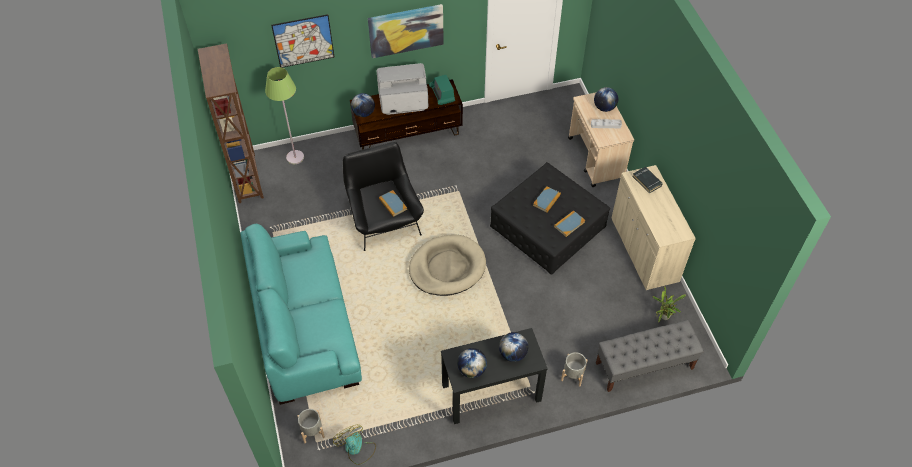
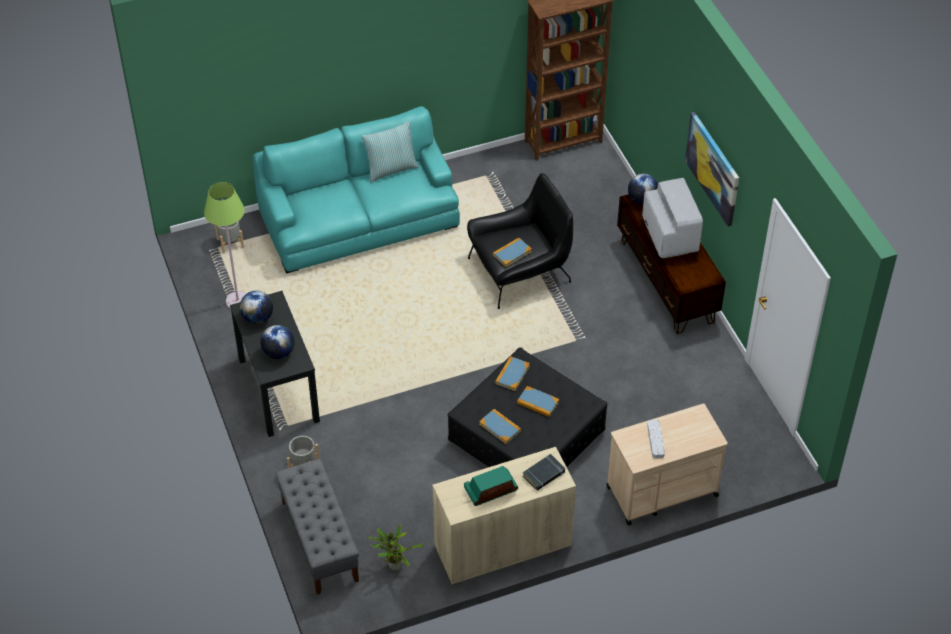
camera: 85 degrees right, 5 degrees down
(286, 275) = (391, 169): none -> pillow
(295, 157) = (604, 178): green floor lamp -> green floor lamp (238, 301)
(303, 41) = (657, 72): picture -> none
(356, 449) = (210, 280): fan -> none
(442, 94) = (693, 273): radio -> radio (490, 490)
(447, 267) = (451, 337): beige dog bed -> none
(519, 213) = (512, 375): none -> book
(604, 108) = (689, 439): globe -> none

